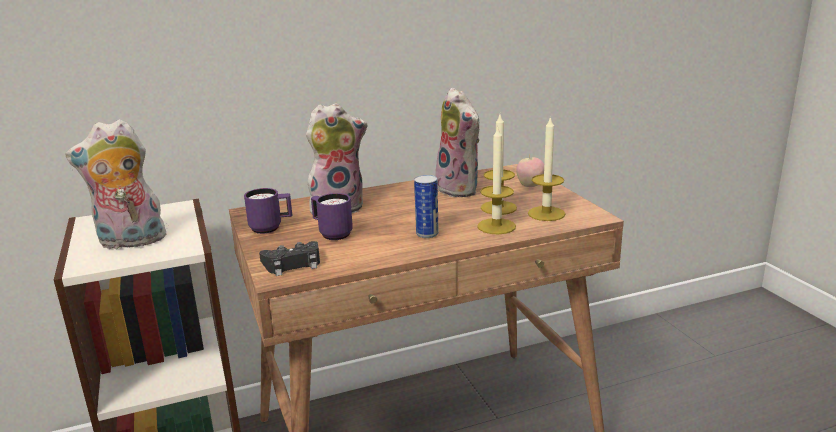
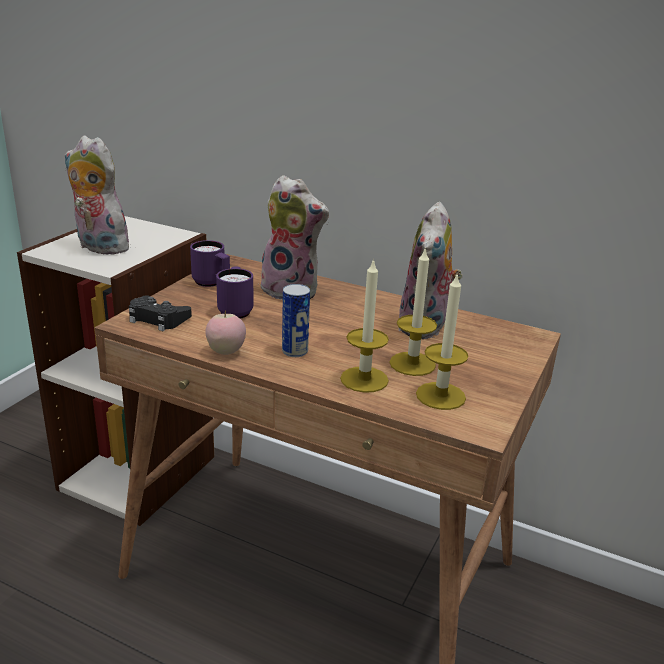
camera: 45 degrees right, 5 degrees up
(530, 186) = (500, 360): apple -> apple (226, 352)

